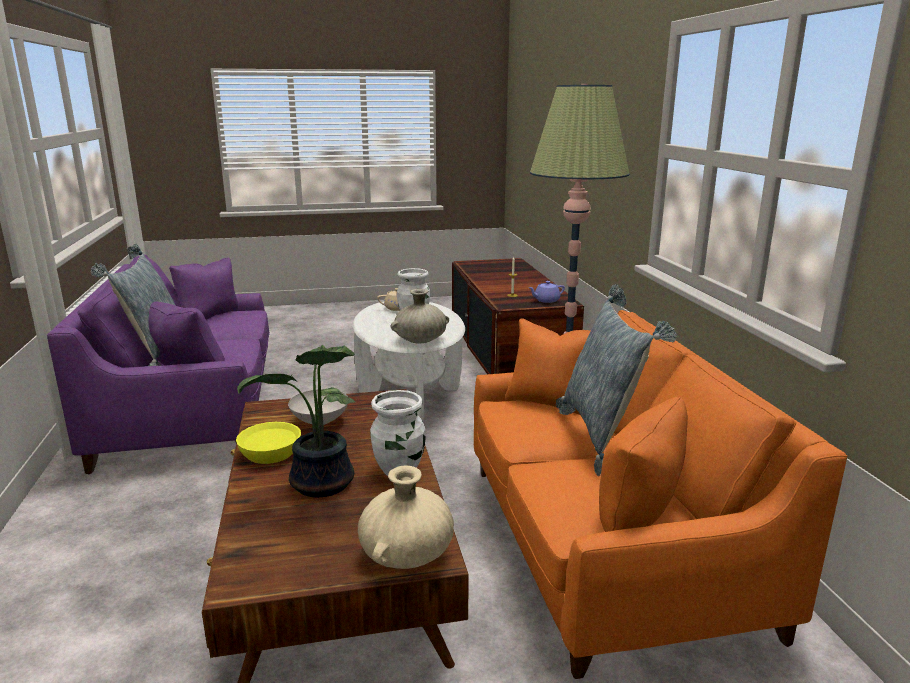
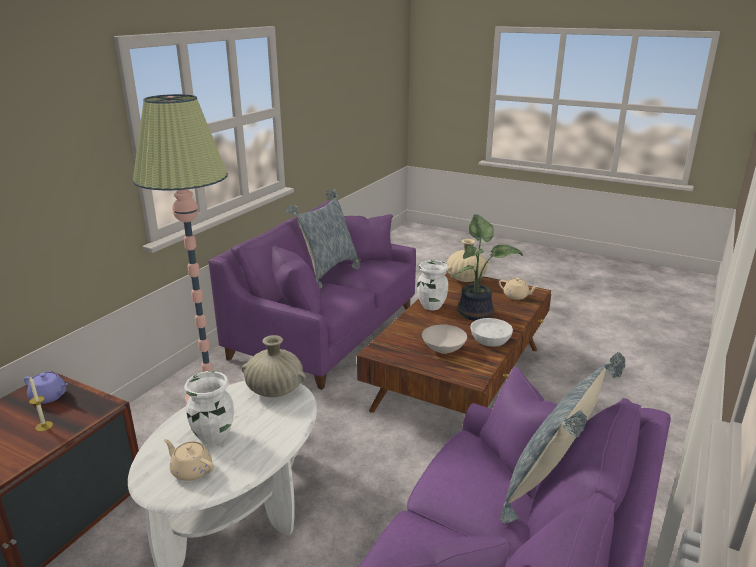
camera: 140 degrees left, 5 degrees up
(270, 453) = (491, 339): yellow bowl -> white bowl
(273, 552) = (516, 296): none -> beige teapot
(604, 544) = (327, 333): orange sofa -> purple sofa

